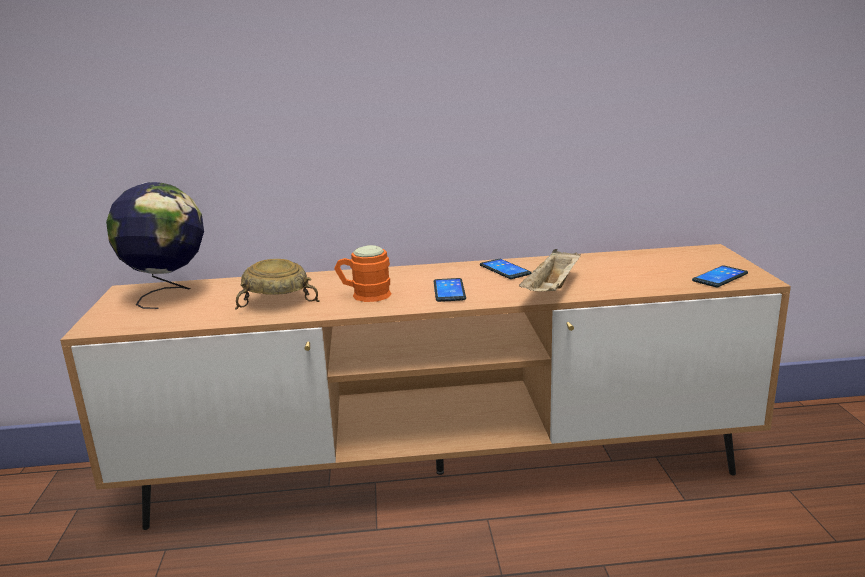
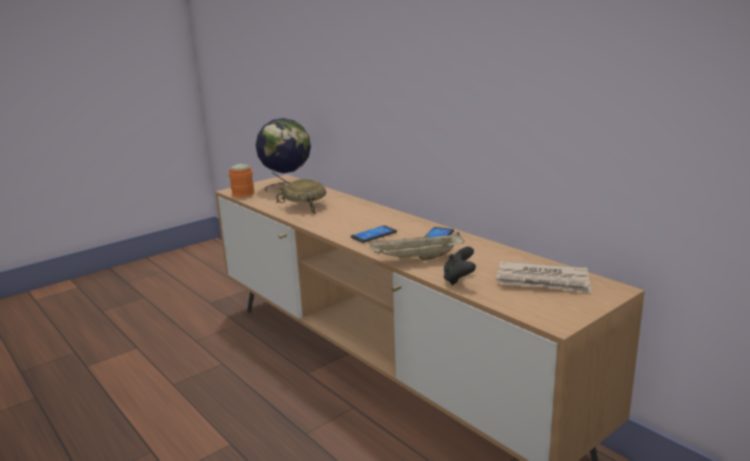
camera: 55 degrees right, 0 degrees up
(364, 295) = (338, 219): orange mug -> orange mug (240, 193)
(627, 286) = (459, 279): none -> black game controller
(669, 263) = (543, 281): none -> newspaper
(719, 277) = (537, 306): phone -> none

